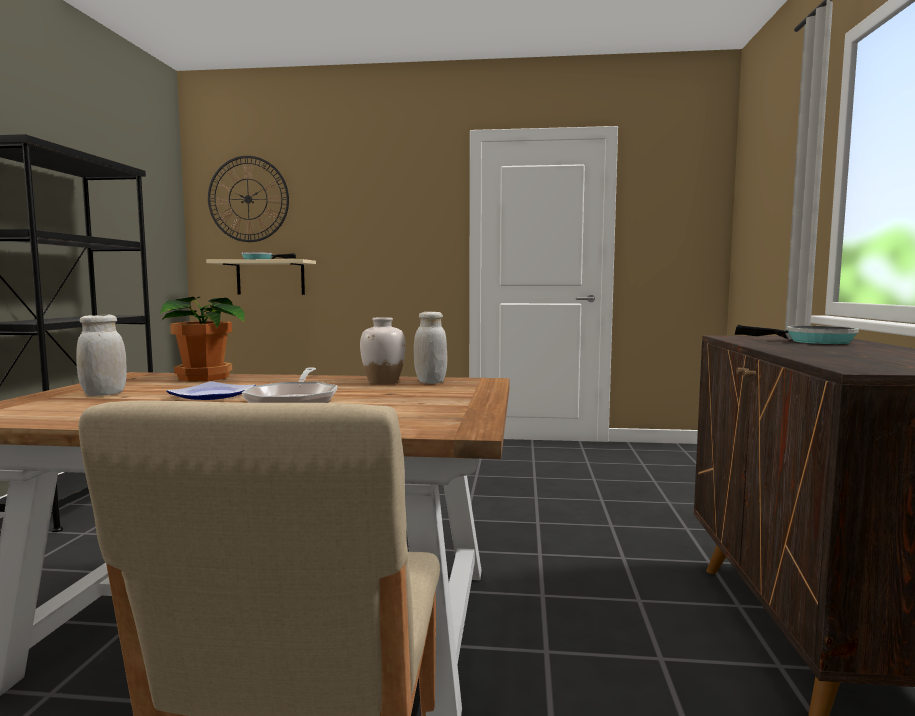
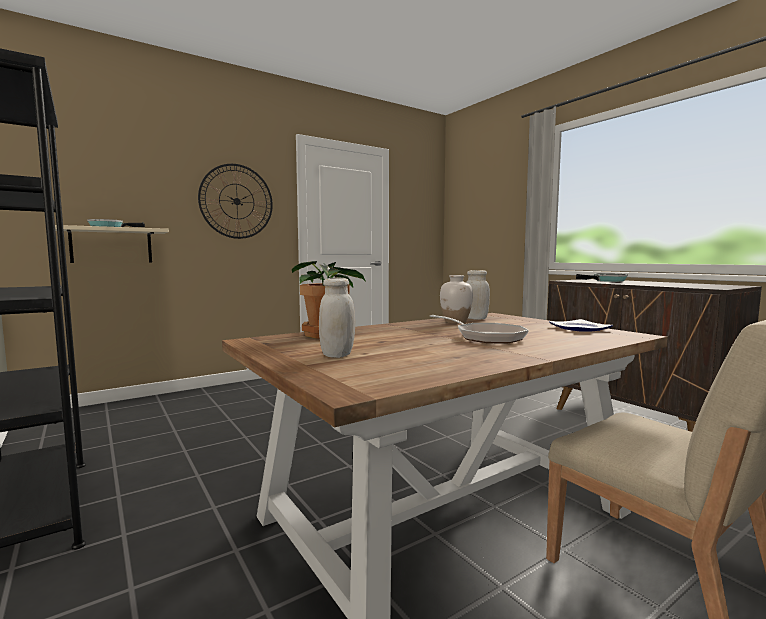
camera: 40 degrees left, 0 degrees up
(212, 395) = (418, 342): plate -> plate (578, 328)
(248, 199) = (81, 163): wall clock -> wall clock (236, 201)

